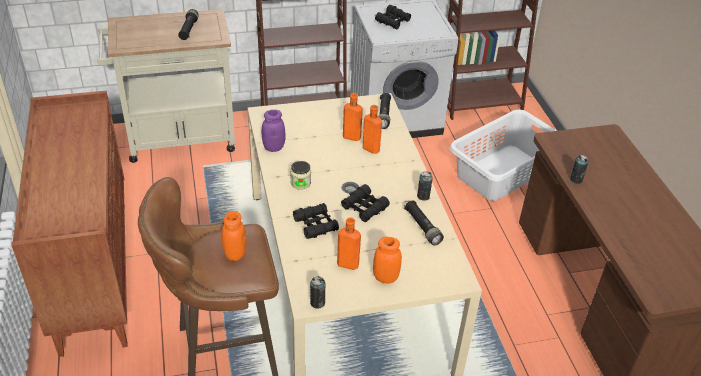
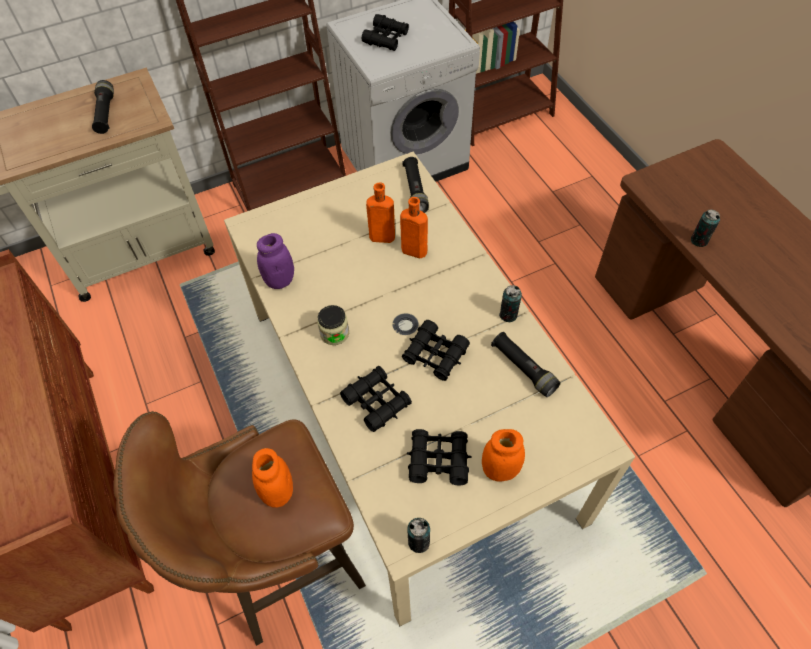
camera: 10 degrees left, 15 degrees up
(346, 263) = (438, 460): orange bottle -> black binoculars
(503, 172) = (554, 208): grey laundry basket -> none

